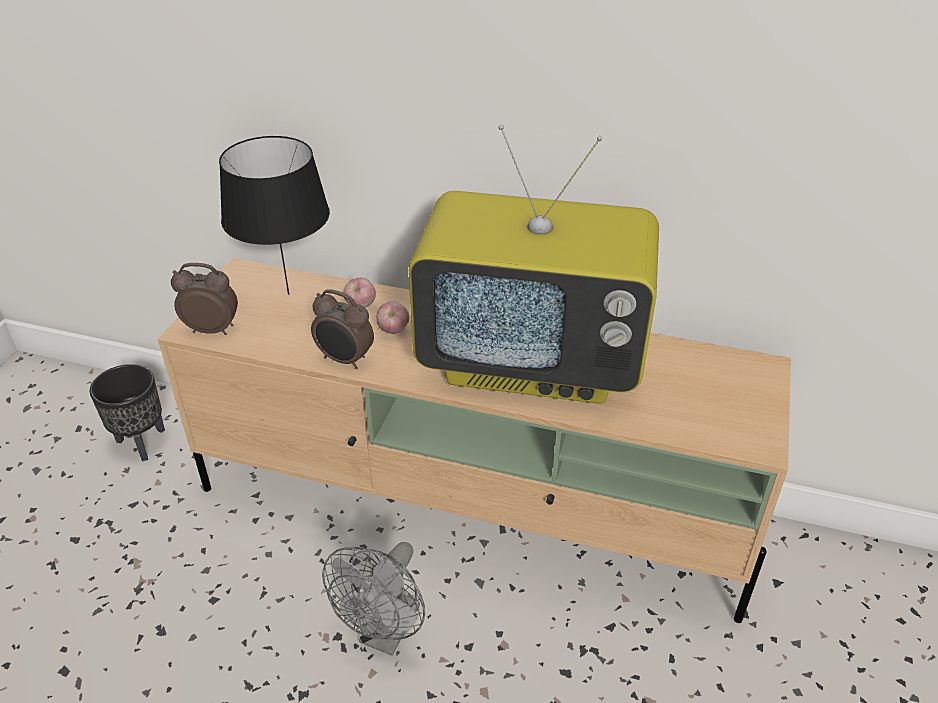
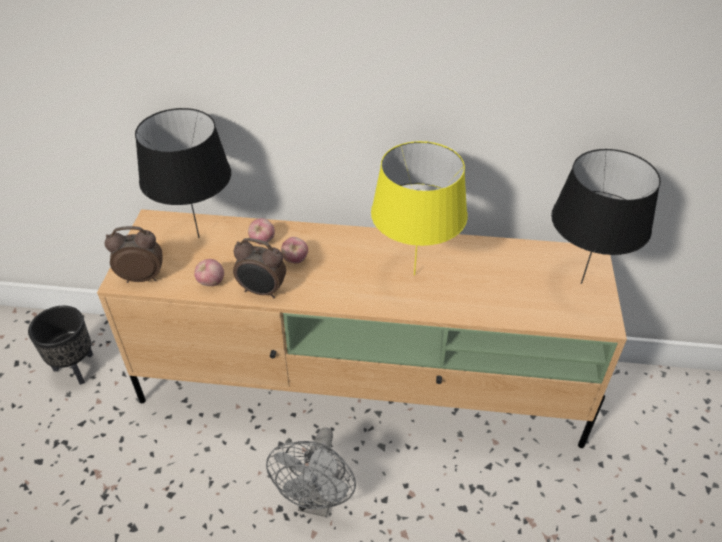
camera: 10 degrees left, 5 degrees up
(288, 344) = (211, 282): none -> apple
(534, 362) = (415, 274): television -> yellow table lamp
(742, 396) = (580, 282): none -> black table lamp

